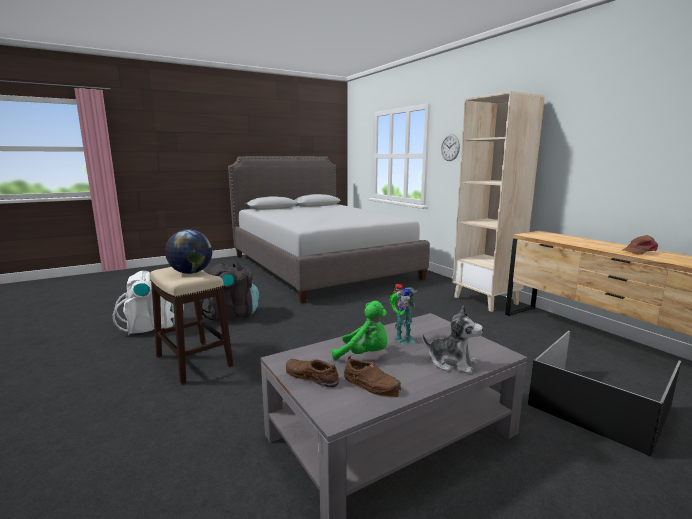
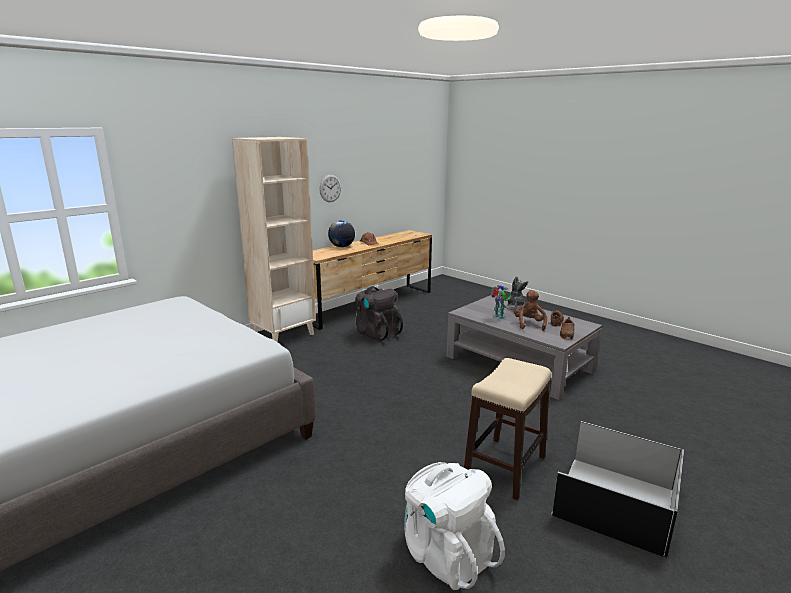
camera: 105 degrees left, 5 degrees up
(191, 272) = (508, 375): globe -> globe (342, 247)
(232, 315) = (372, 486): black backpack -> black backpack (377, 333)
(364, 355) = (529, 324): green plush toy -> brown plush toy
(450, 147) = (163, 191): wall clock -> wall clock (330, 188)
(601, 406) = (446, 317): black storage box -> black storage box (615, 501)

